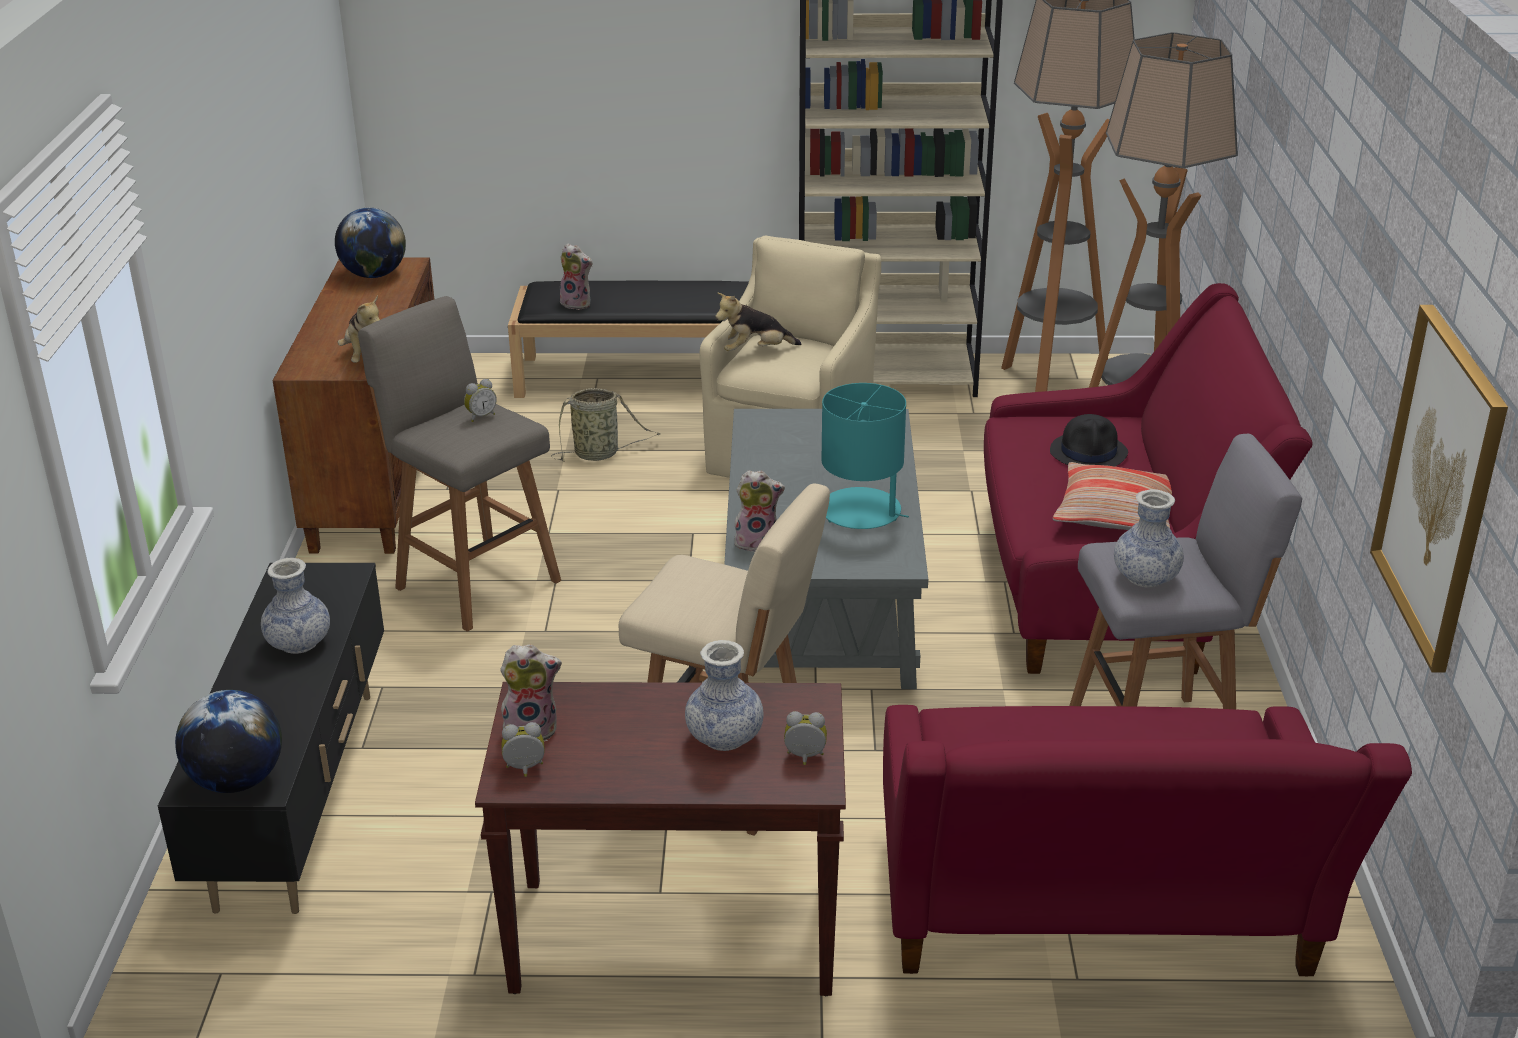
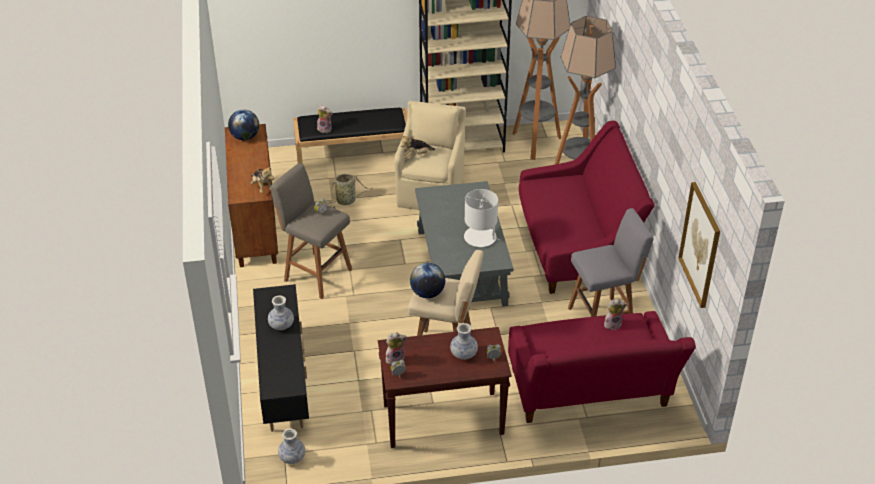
camera: 10 degrees left, 10 degrees up
(237, 781) = (284, 386): globe -> globe (427, 293)
(757, 542) = (443, 257): plush toy -> plush toy (613, 324)
(861, 511) = (480, 237): turquoise table lamp -> white table lamp
(1089, 452) = (564, 197): black hat -> none
(1115, 513) = (579, 227): pillow -> none
(1145, 577) = (598, 267): vase -> vase (292, 457)

